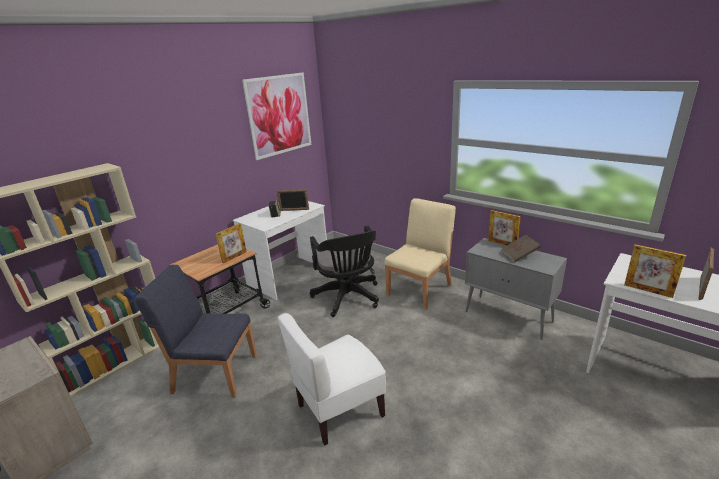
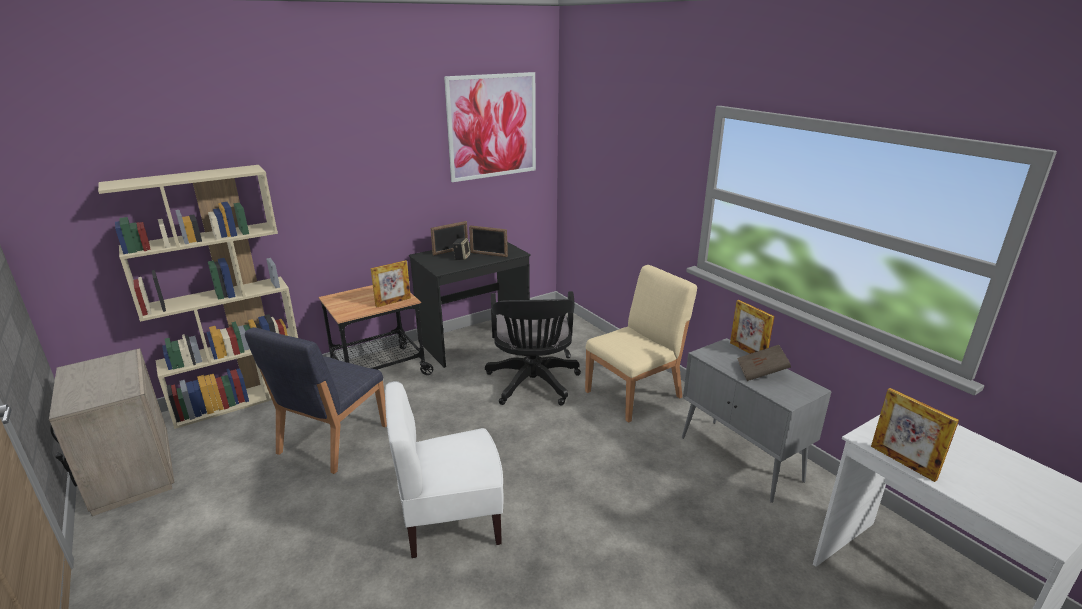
camera: 15 degrees right, 0 degrees up
(214, 373) = (332, 439): blue chair -> blue chair turned 90 degrees counterclockwise
(289, 277) = (474, 342): white desk -> black desk
(701, 288) = (995, 479): picture frame -> picture frame (450, 251)

